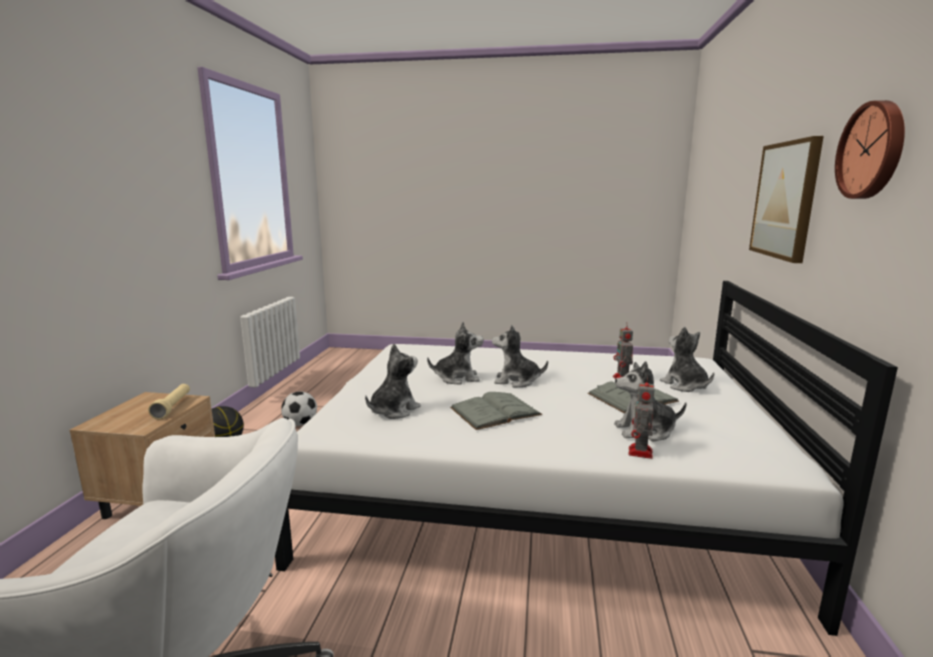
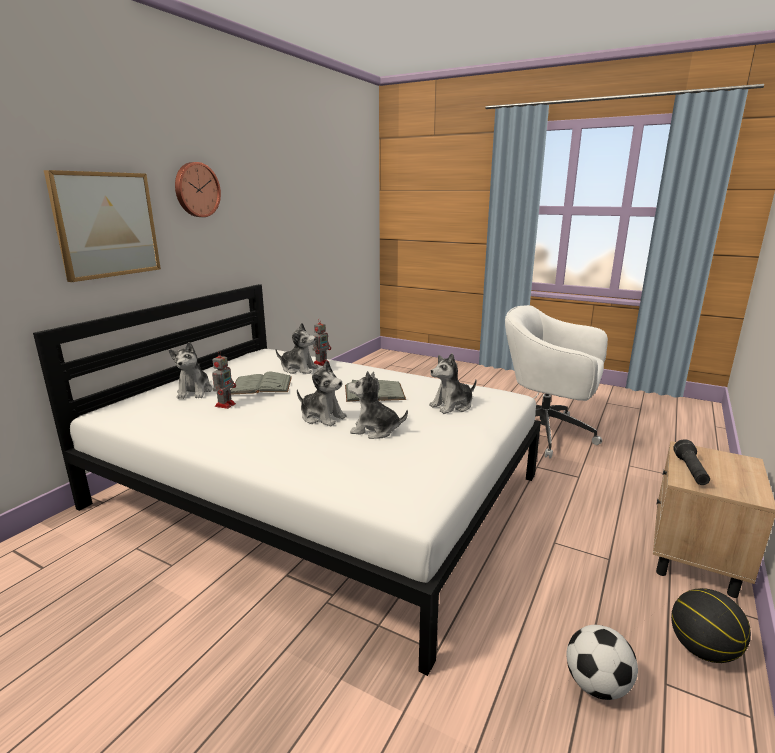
camera: 160 degrees left, 5 degrees up
(173, 407) = (690, 471): beige flashlight -> black flashlight

